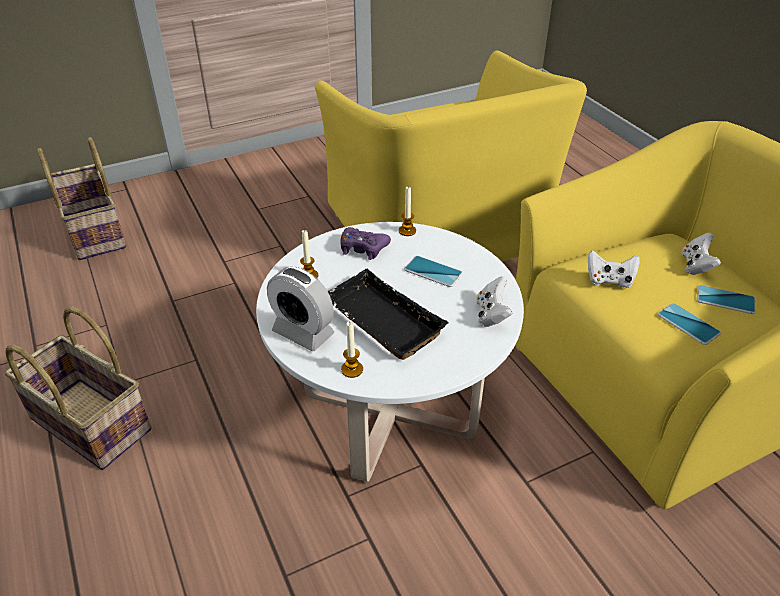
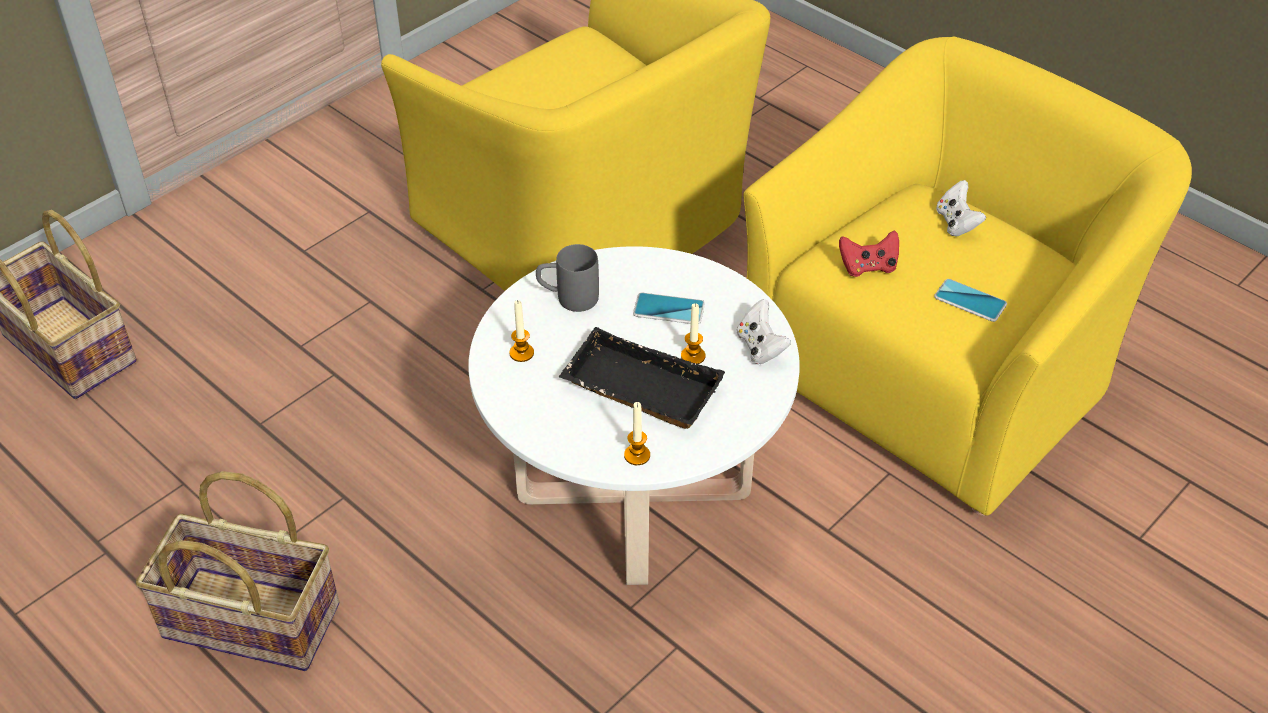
camera: 20 degrees left, 5 degrees up
(303, 333) = (556, 427): alarm clock -> none
(363, 248) = (568, 298): purple game controller -> grey mug
(407, 231) = (610, 261): candle -> candle (693, 356)
(609, 280) = (868, 267): white game controller -> red game controller
(725, 300) = (1000, 260): phone -> none

